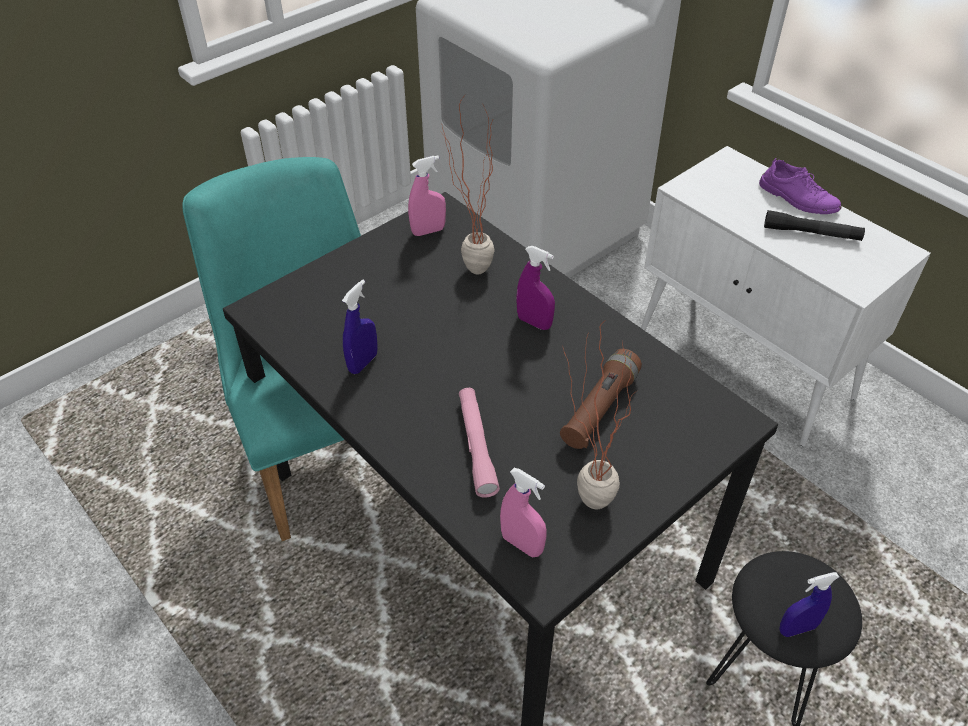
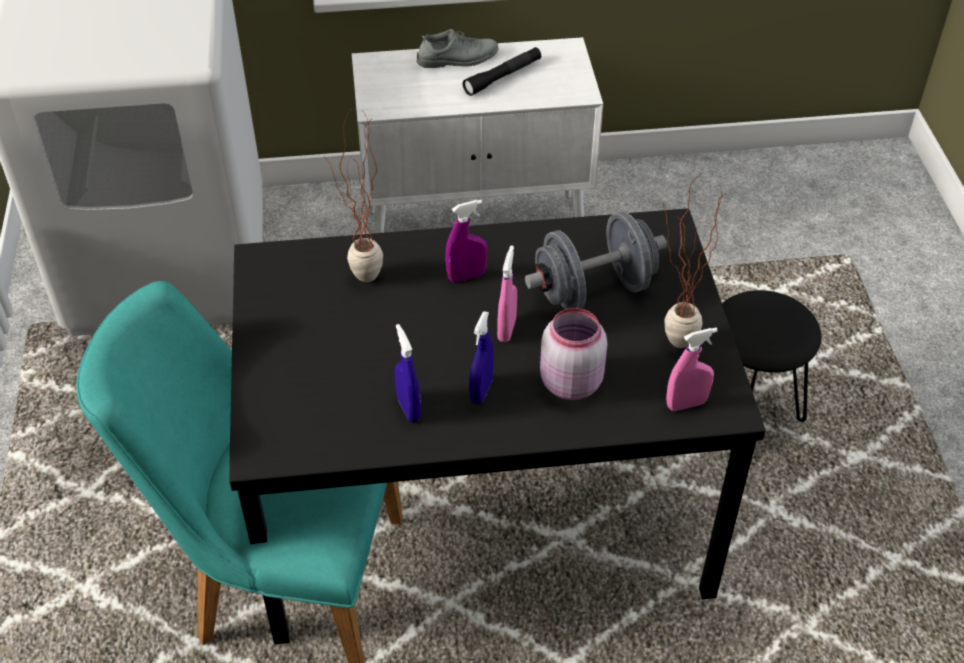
camera: 55 degrees left, 0 degrees up
(428, 231) = (279, 283): pink spray bottle -> pink spray bottle (507, 330)
(476, 446) = (570, 381): pink flashlight -> pink jar
(599, 408) = (594, 290): brown flashlight -> grey dumbbell
(797, 198) = (457, 58): purple shoe -> grey shoe
(797, 628) = (788, 338): blue spray bottle -> blue spray bottle (481, 391)

